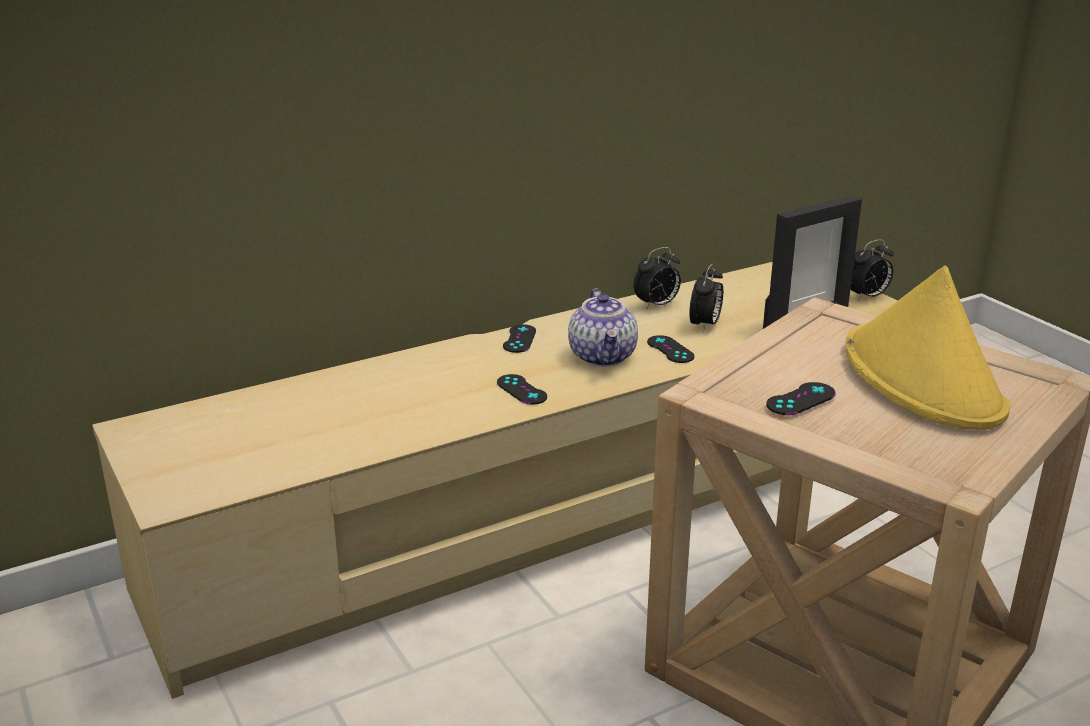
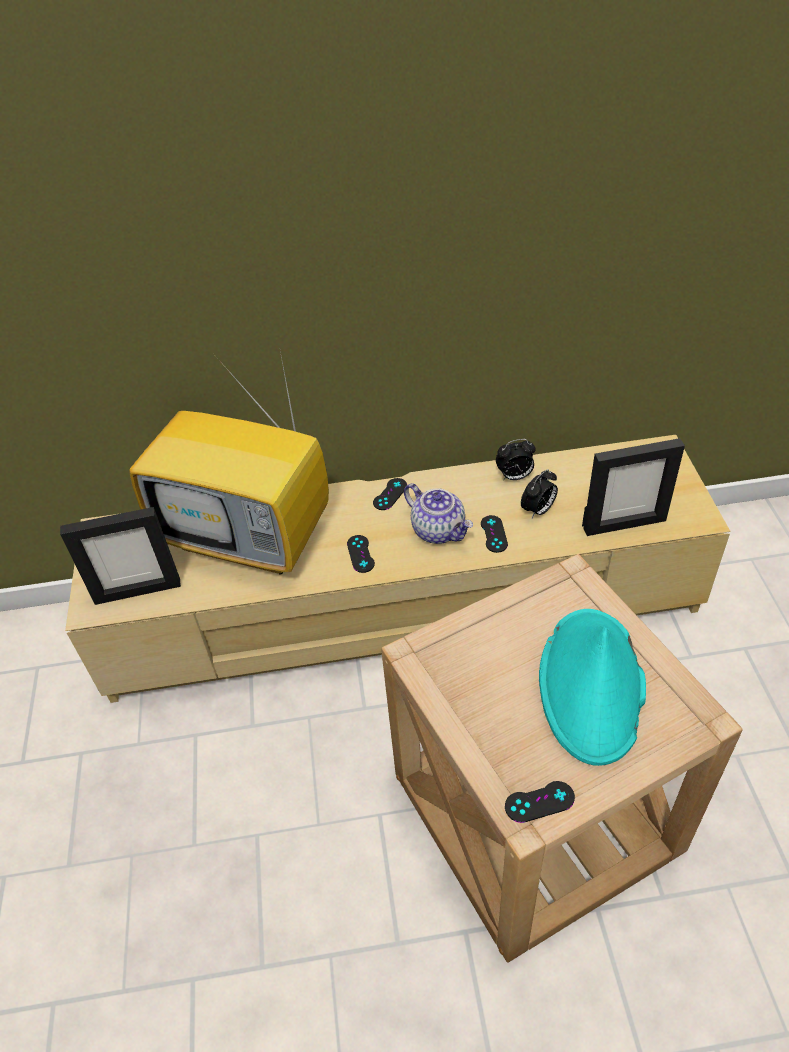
camera: 25 degrees right, 20 degrees up
(231, 471) = (137, 590): none -> picture frame
(365, 400) = (252, 538): none -> television
(603, 357) = (439, 530): teapot -> teapot turned 60 degrees counterclockwise
(800, 399) = (479, 684): black game controller -> black game controller (539, 802)
(867, 297) = (696, 504): alarm clock -> none
(923, 378) = (592, 686): yellow hat -> turquoise hat

